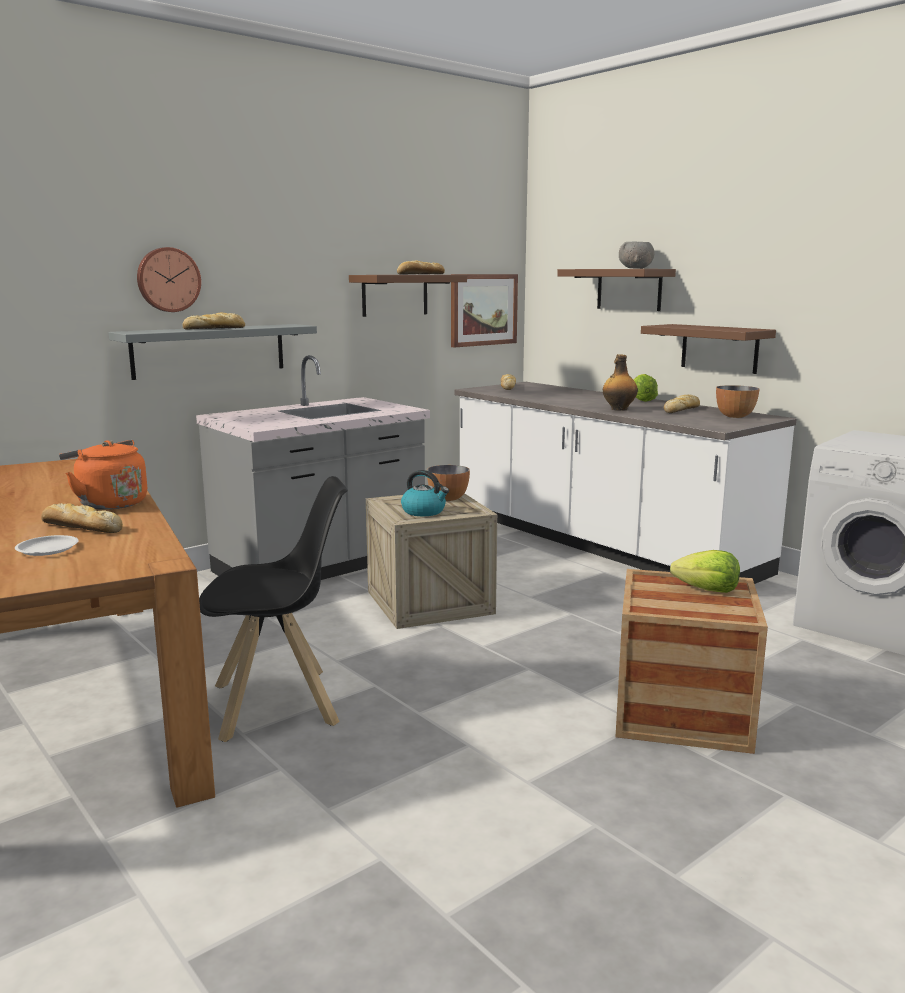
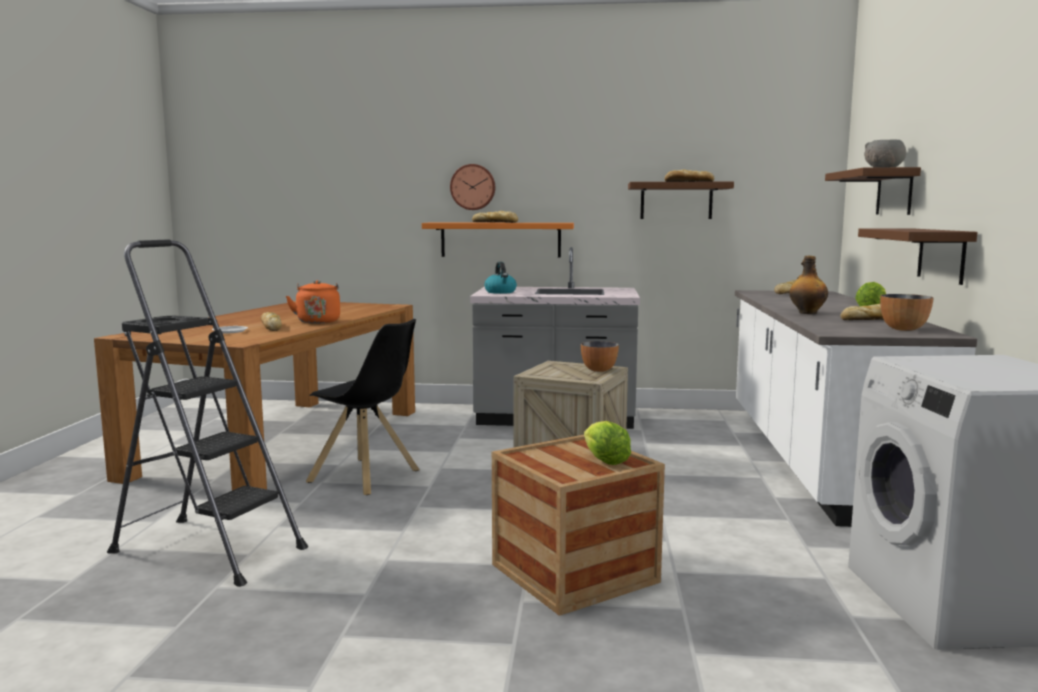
camera: 45 degrees right, 5 degrees down
(209, 350) = (500, 239): grey shelf -> orange shelf
(313, 883) = (206, 549): none -> step ladder
(424, 511) = (556, 373): kettle -> kettle (501, 292)
(483, 309) = (783, 217): picture -> none

